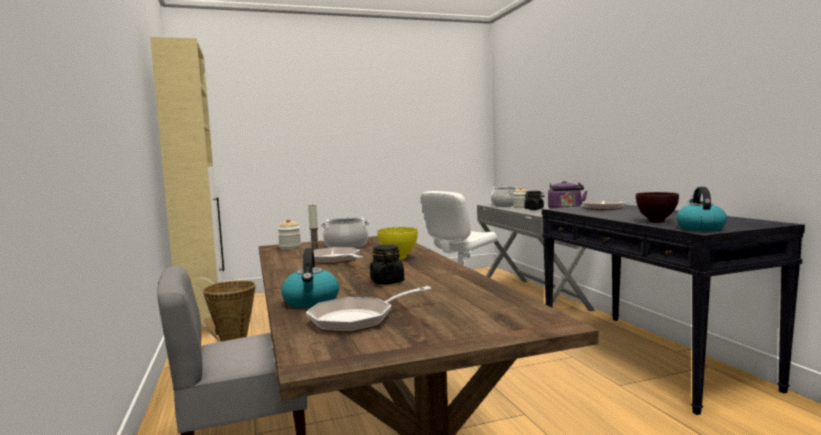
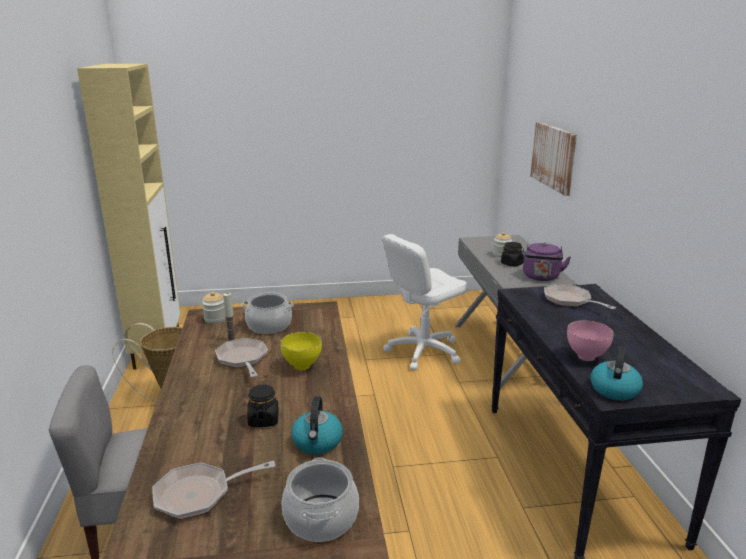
camera: 10 degrees right, 15 degrees up
(311, 302) = (178, 451): kettle -> kettle (317, 442)
(505, 205) = (489, 244): cooking pot -> cooking pot (320, 518)
(552, 123) = (554, 157): none -> picture
(655, 221) = (585, 357): brown bowl -> pink bowl

